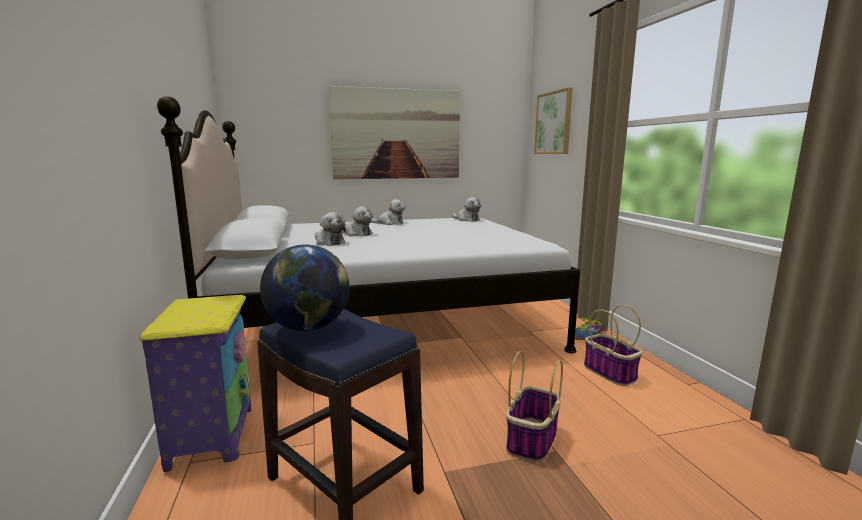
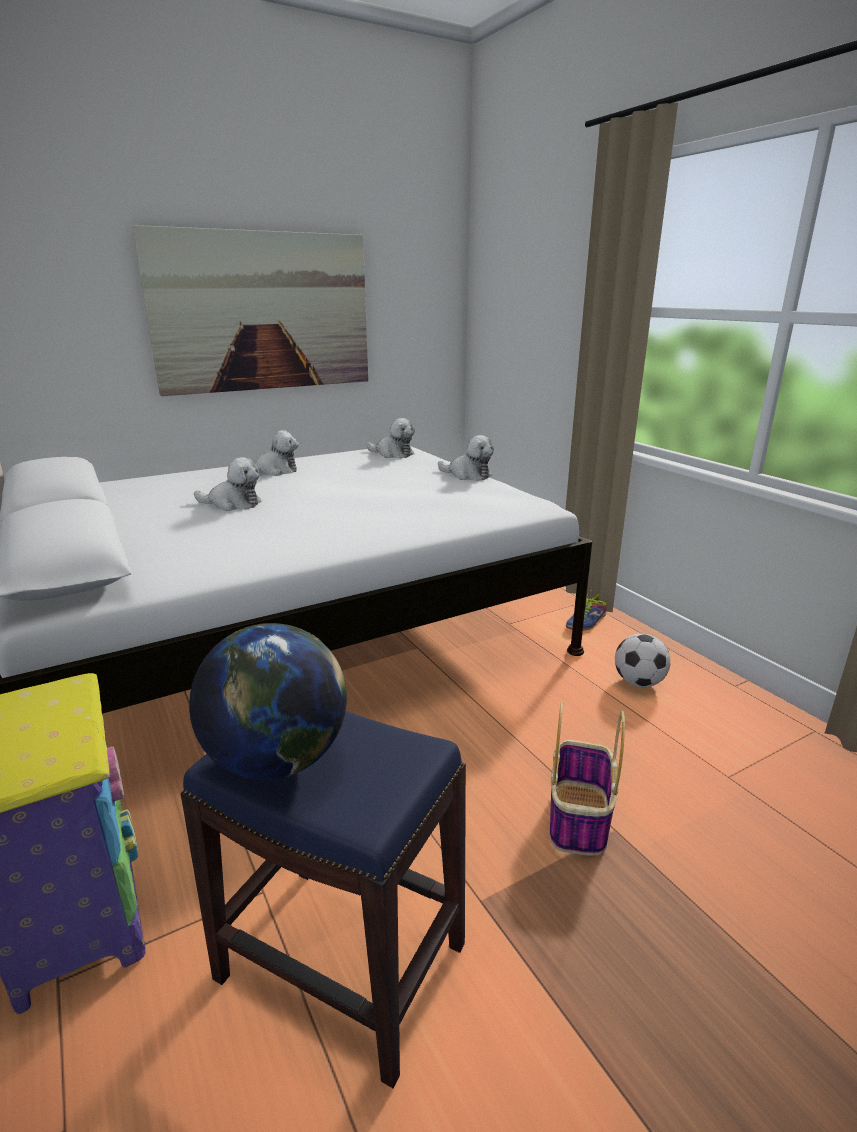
camera: 15 degrees left, 10 degrees up
(329, 242) = (197, 530): plush toy -> plush toy (468, 475)
(553, 123) = (515, 294): picture -> none
(611, 373) = (638, 682): basket -> football

